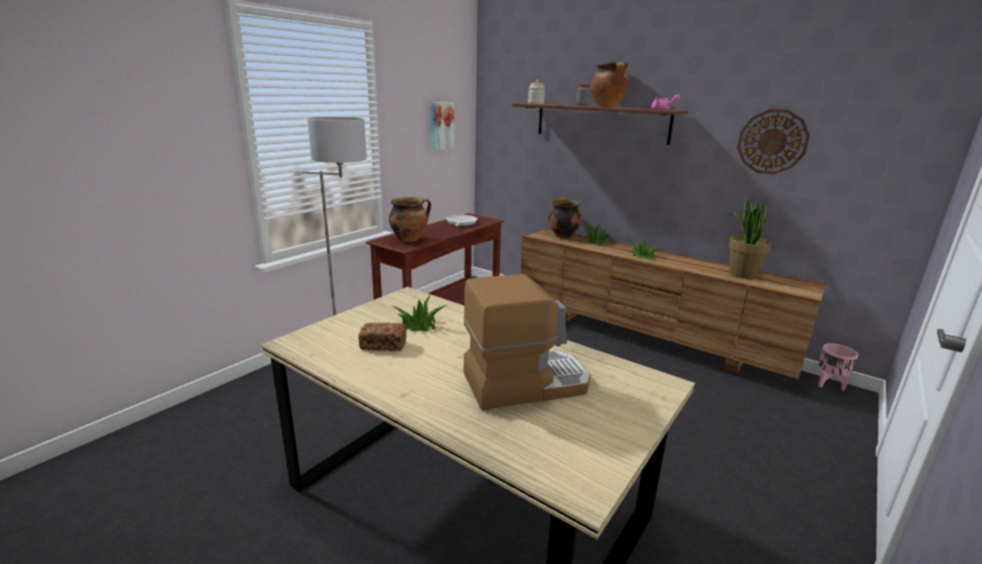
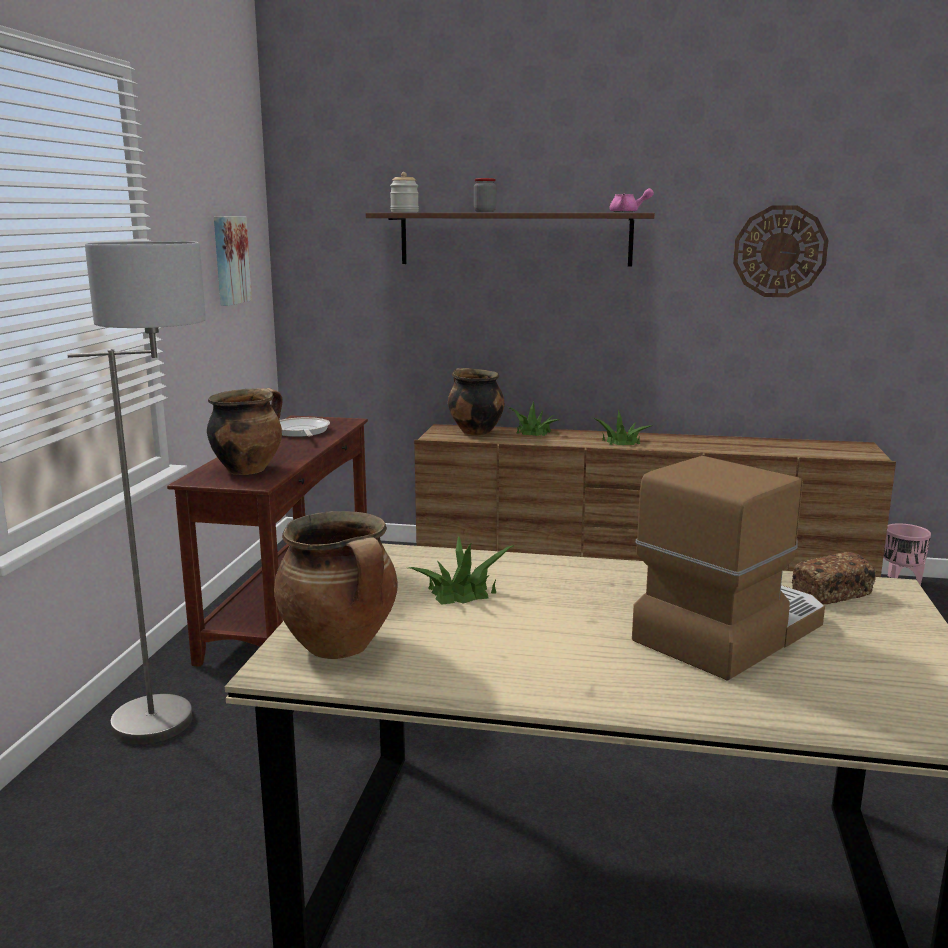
camera: 25 degrees left, 5 degrees down
(383, 345) = (451, 634): bread -> bread (831, 594)
(608, 106) = (533, 212): cooking pot -> cooking pot (341, 647)
(742, 274) = (772, 446): potted plant -> none

